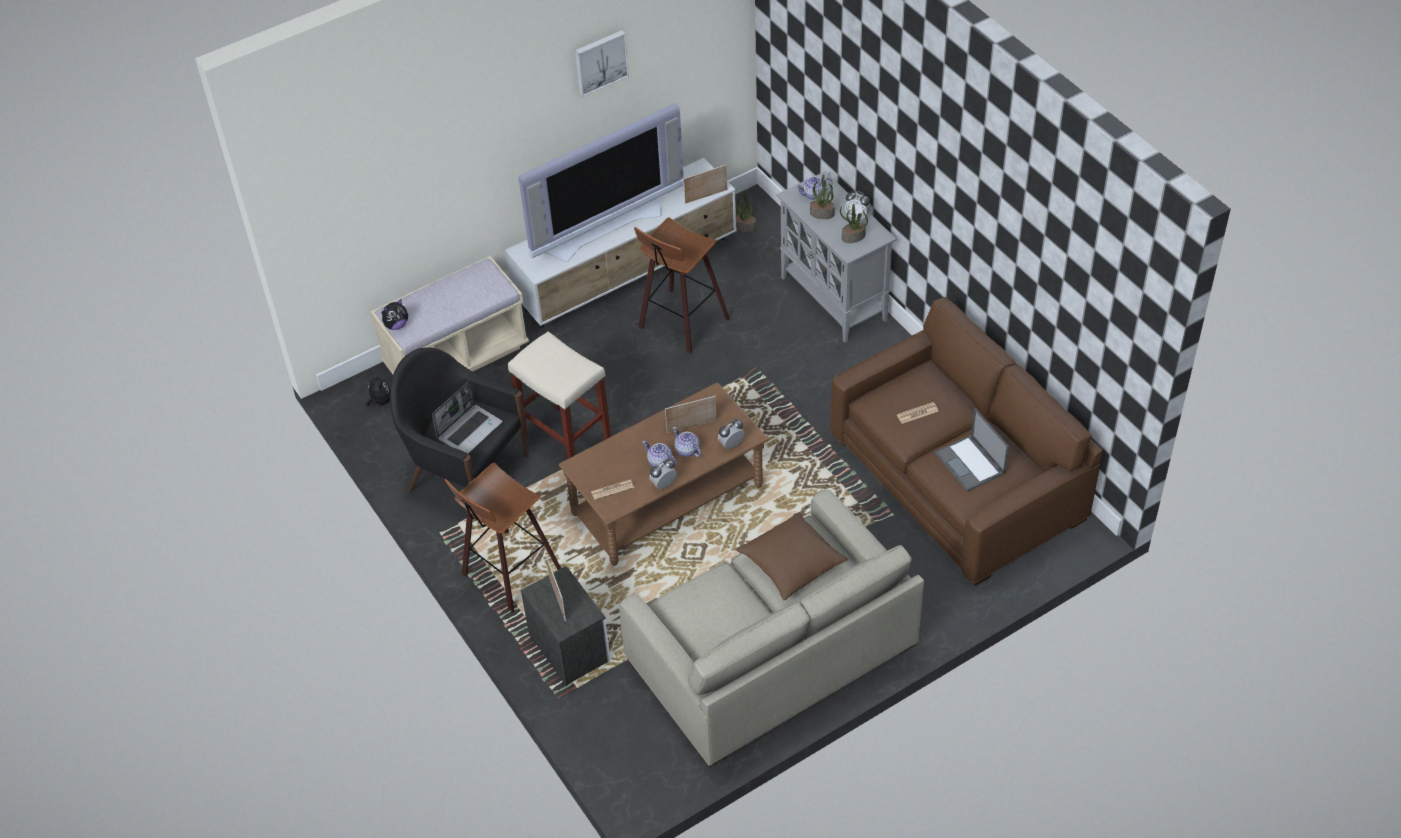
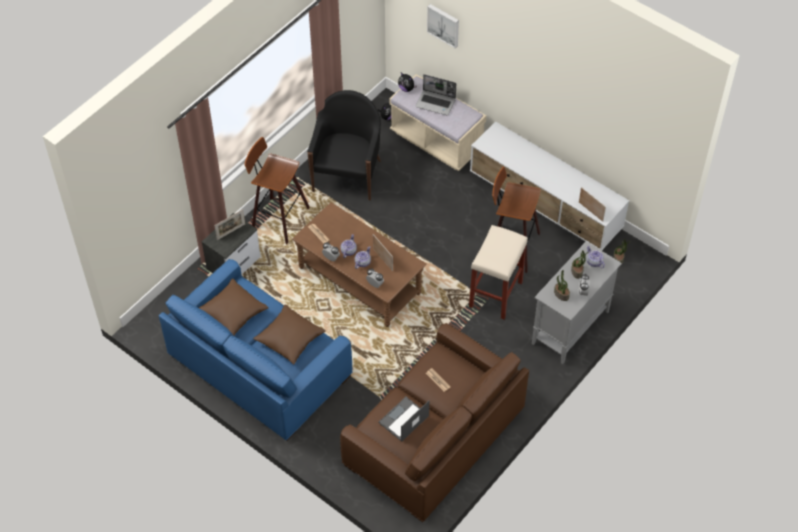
camera: 70 degrees right, 5 degrees up
(470, 430) = (345, 153): laptop -> laptop (436, 103)
(567, 439) = (390, 216): beige stool -> beige stool (495, 295)
(600, 62) = (580, 80): picture -> picture (444, 25)
(603, 226) = (537, 165): television -> none
(717, 624) = (233, 313): none -> brown pillow
(771, 653) = (258, 365): beige sofa -> blue sofa

